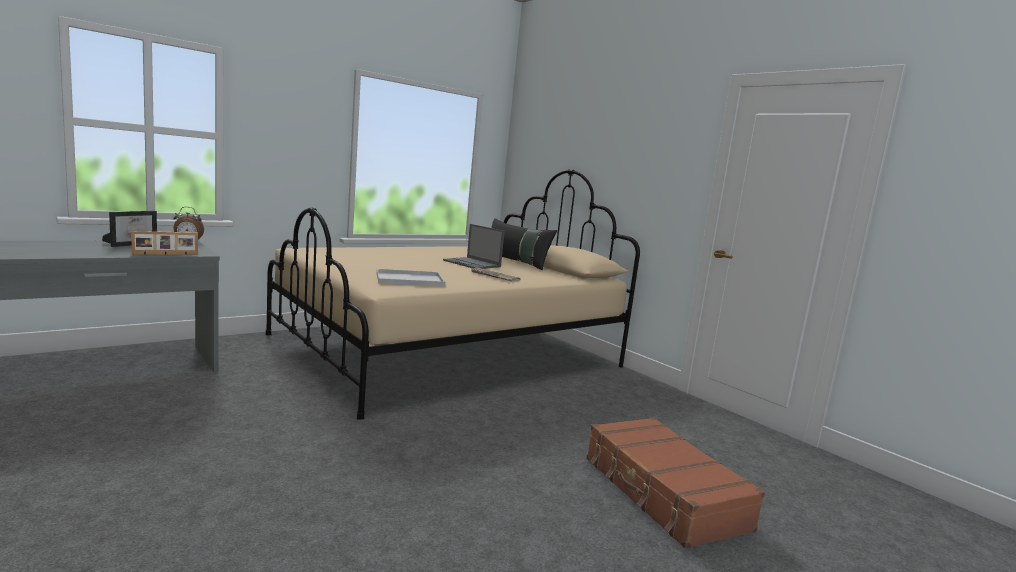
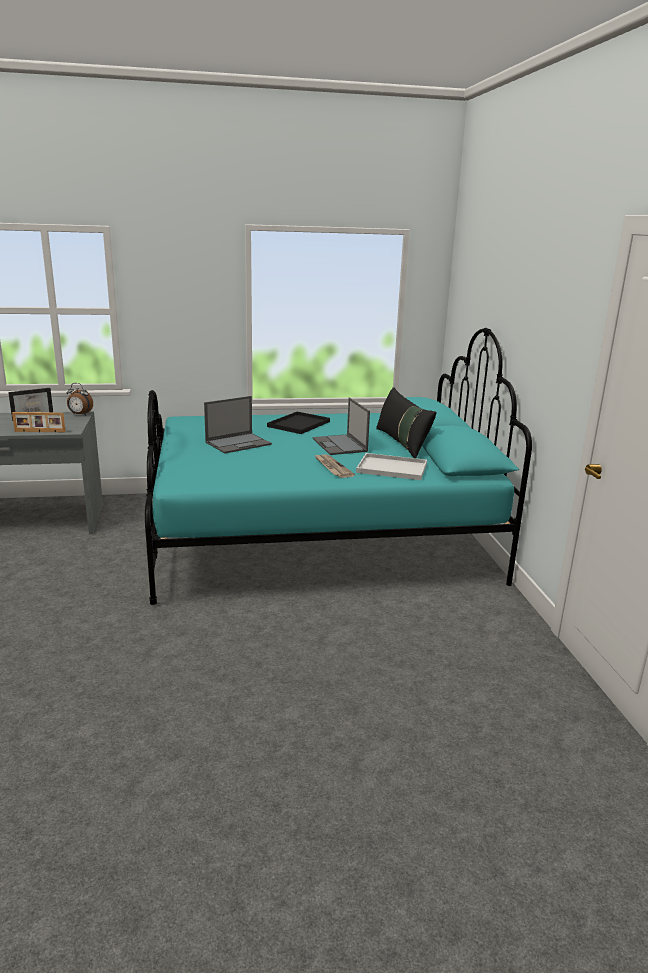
camera: 30 degrees right, 10 degrees up
(386, 263) = (239, 443): none -> laptop
(408, 280) = (225, 470): white tray -> white tray (390, 468)
(413, 252) = (299, 423): none -> black tray
(448, 352) = (318, 537): beige bed -> turquoise bed
(662, 493) = (356, 758): brown suitcase -> none

